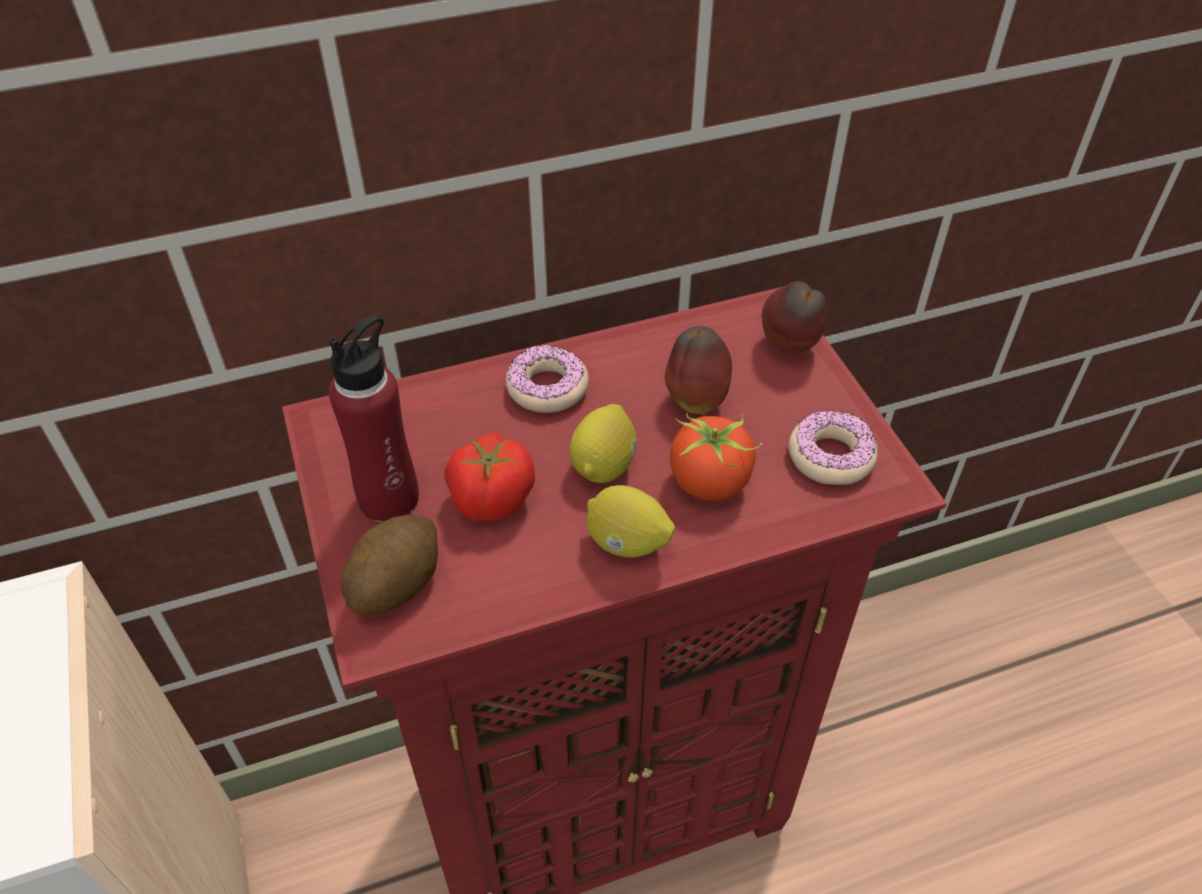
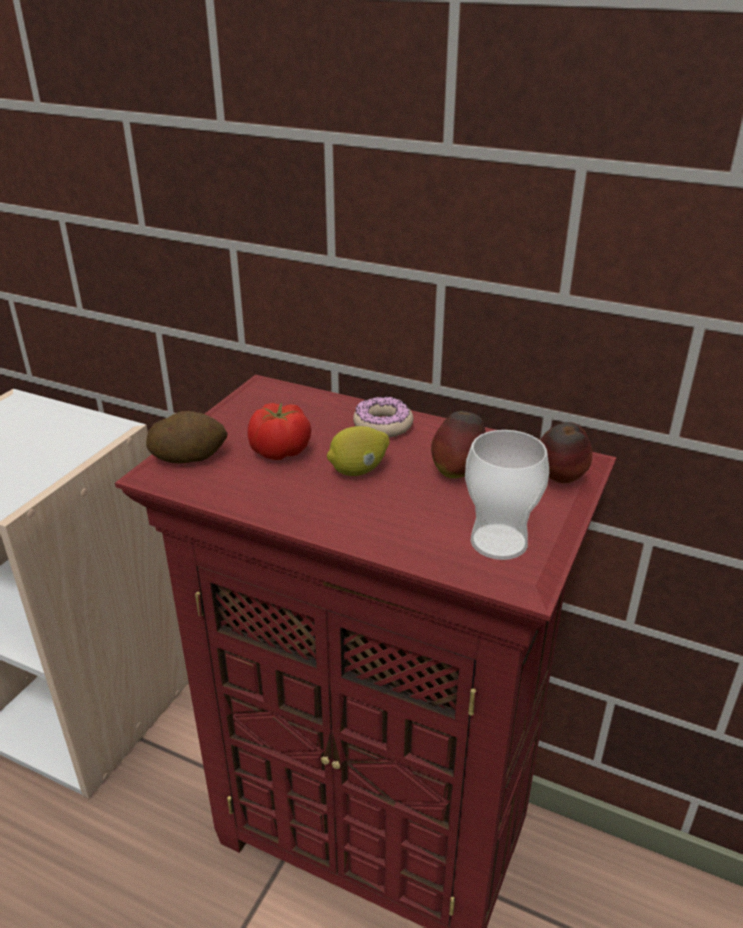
camera: 45 degrees right, 15 degrees down
(389, 498) = (238, 426): red bottle -> none
(627, 543) = (315, 507): lemon -> none
(710, 483) = (403, 510): tomato -> none
(830, 457) = (499, 542): donut -> cup

